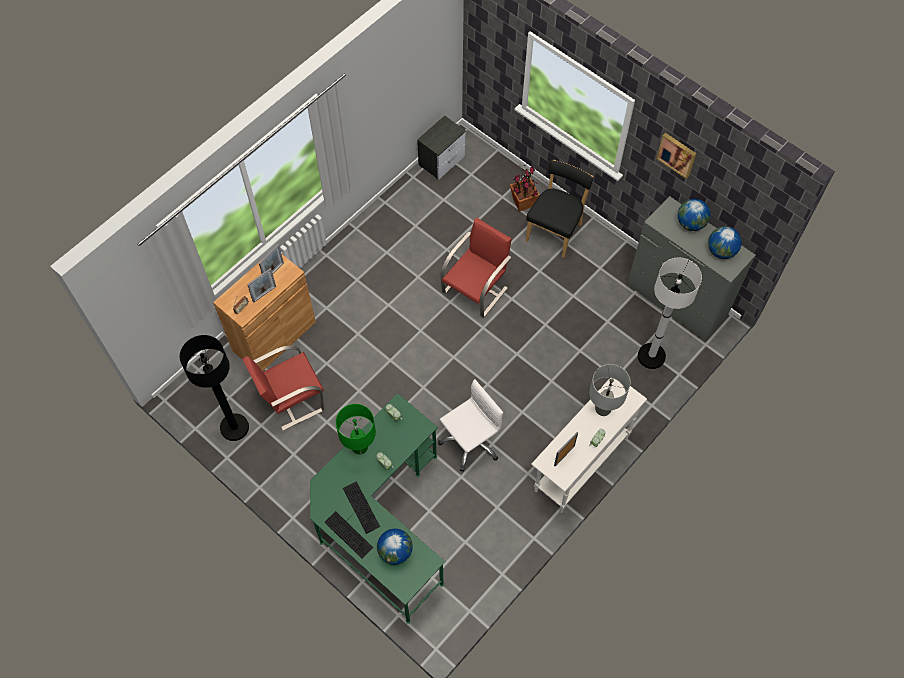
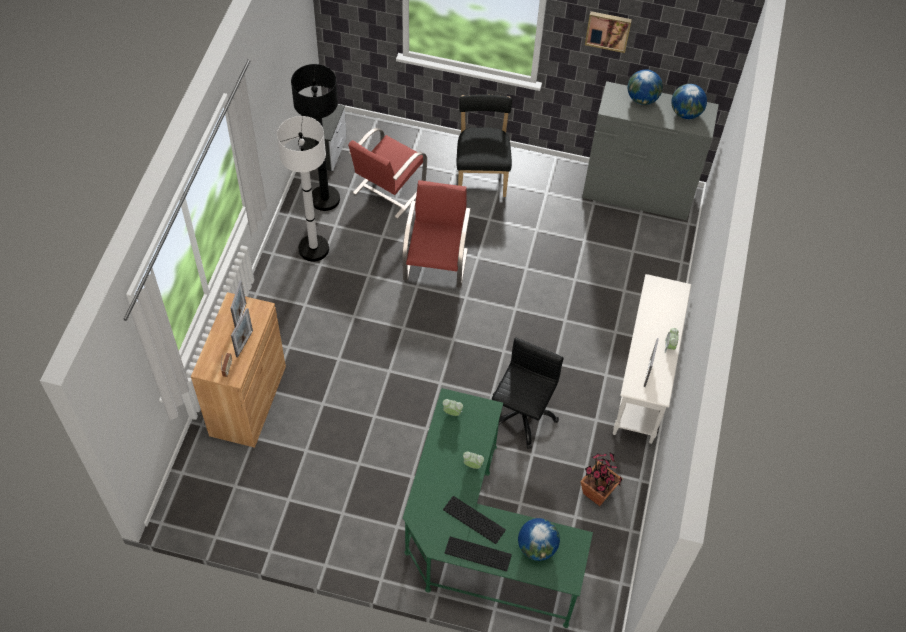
camera: 30 degrees left, 5 degrees down
(234, 427) = (260, 515): black floor lamp -> black floor lamp (325, 199)
(291, 399) = (305, 457): red chair -> red chair (387, 191)
(359, 447) = (435, 459): green table lamp -> none
(470, 442) = (521, 416): white office chair -> black office chair
(523, 203) = (433, 161): potted plant -> potted plant (597, 493)
(603, 409) = (656, 312): grey table lamp -> none
(651, 356) = (645, 256): white floor lamp -> white floor lamp (313, 249)

